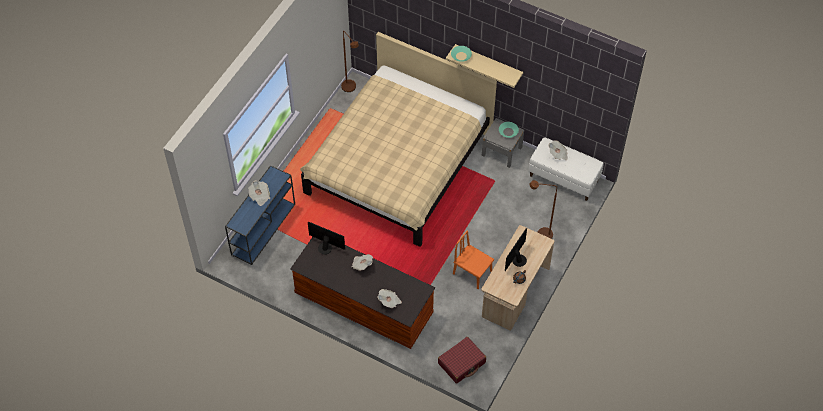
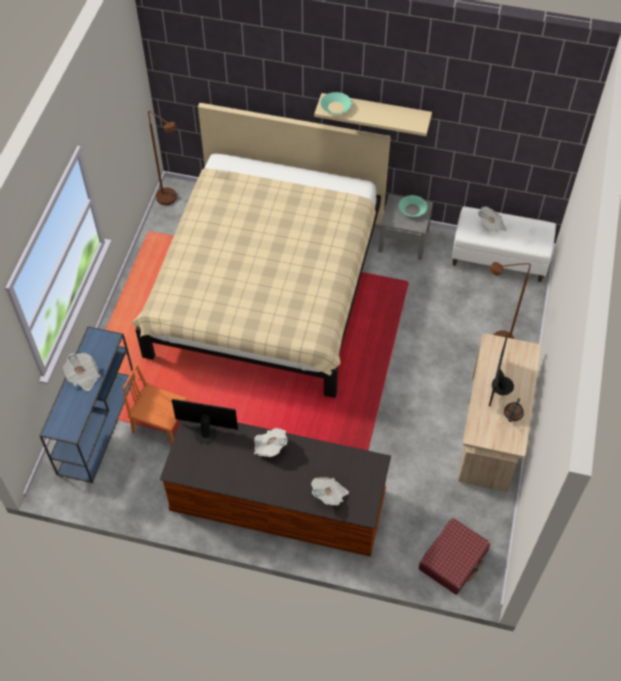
camera: 15 degrees left, 0 degrees up
(472, 272) = (421, 418): orange chair -> orange chair (161, 424)

